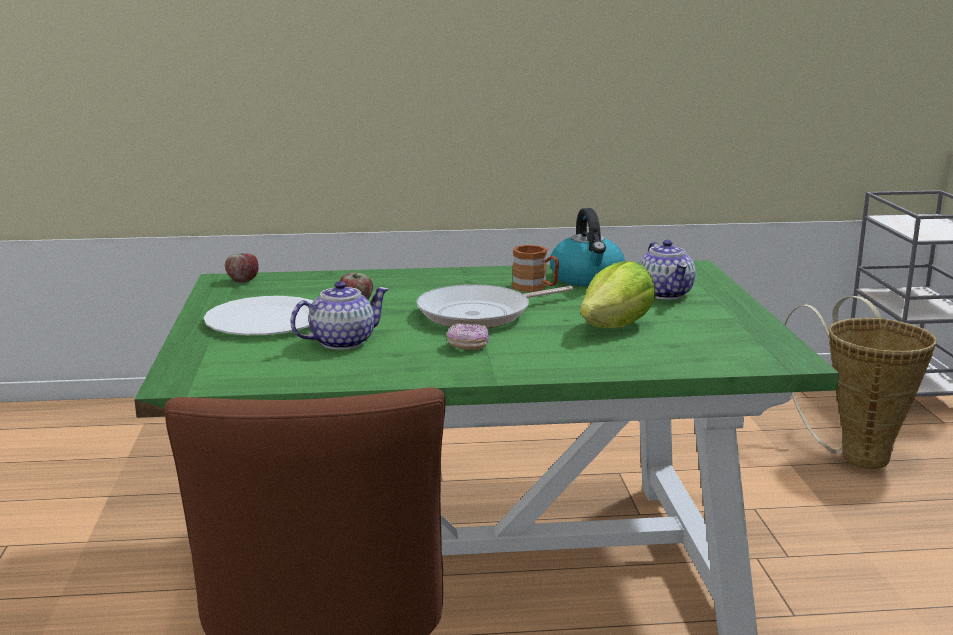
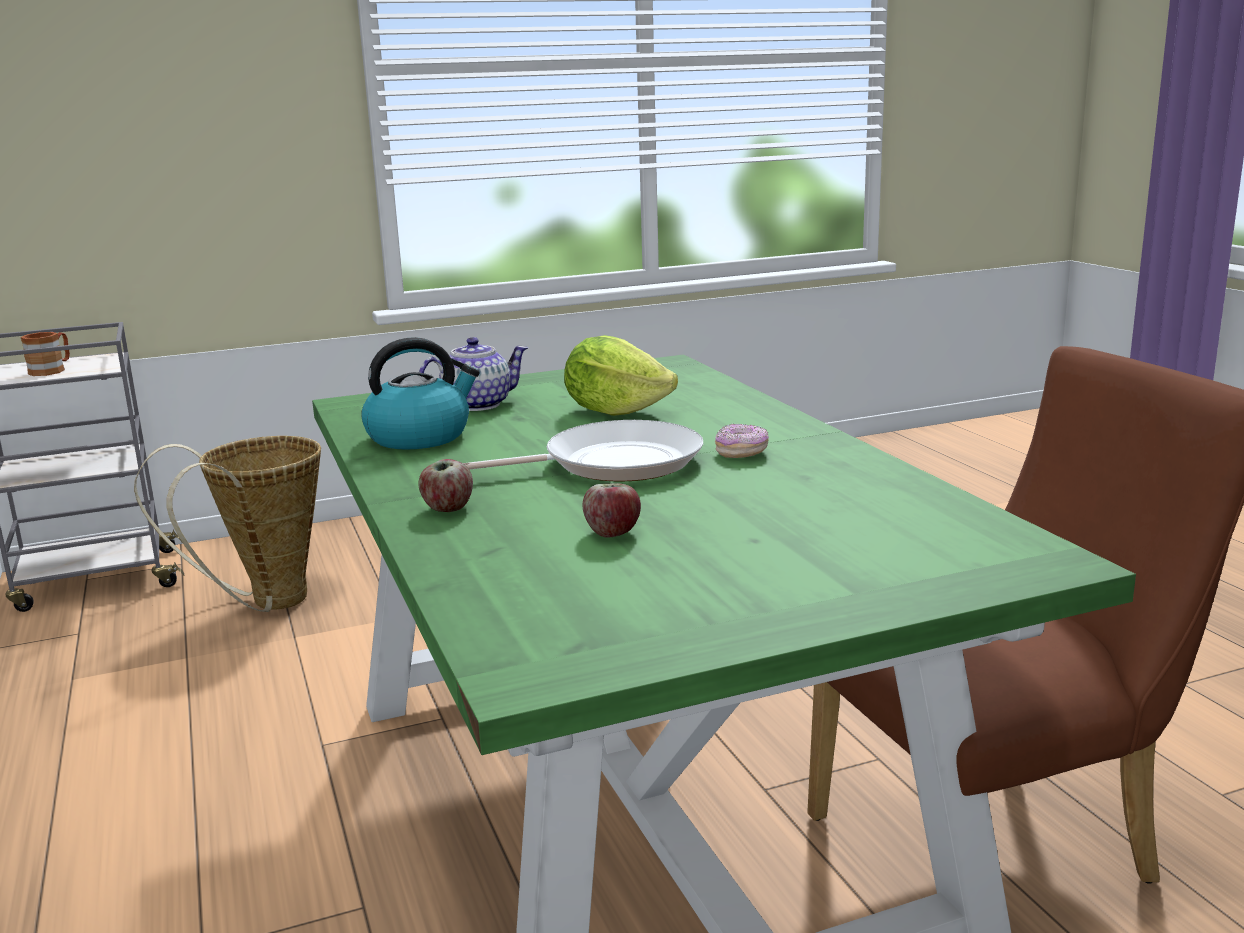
camera: 105 degrees left, 0 degrees up
(243, 280) = (522, 652): apple -> apple (447, 508)
(265, 320) = (749, 573): white plate -> none
(341, 342) = (793, 509): teapot -> none
(480, 314) = (613, 463): frying pan -> frying pan turned 60 degrees counterclockwise
(536, 288) = (477, 453): brown mug -> brown mug (52, 370)

